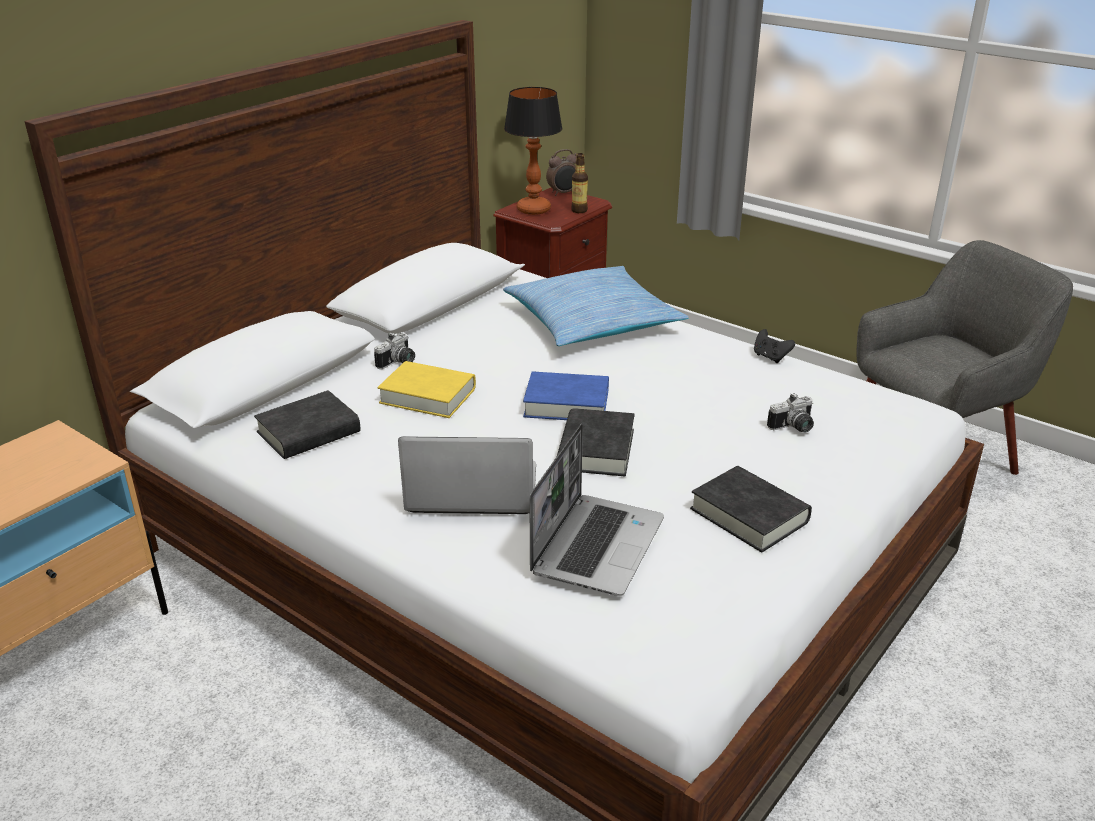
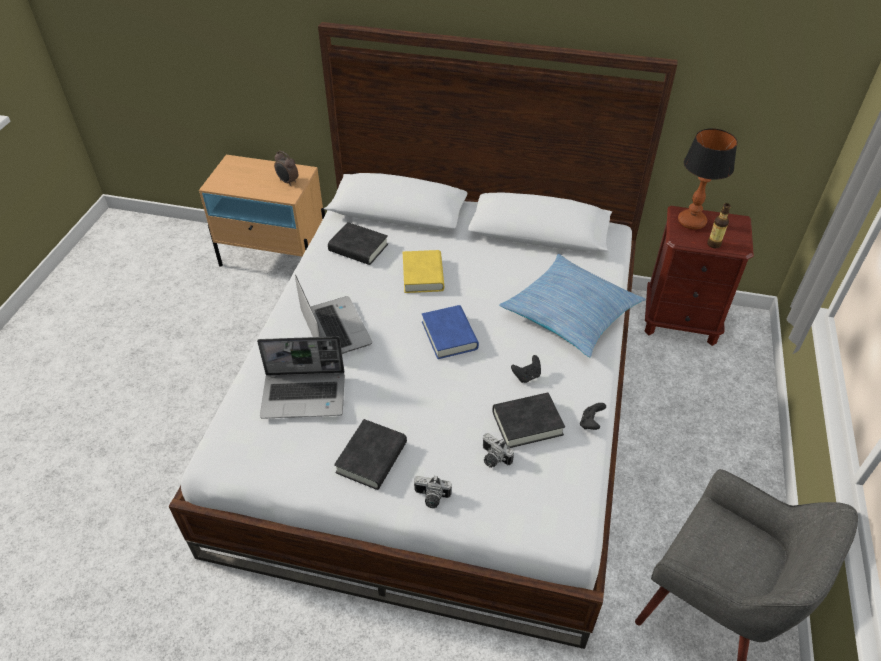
camera: 65 degrees right, 15 degrees up
(398, 363) = (452, 249): camera -> camera (431, 498)
(563, 193) = (739, 225): alarm clock -> alarm clock (288, 182)
(596, 449) = (403, 365): black book -> black book (527, 423)
(675, 373) = (527, 376): none -> black game controller

